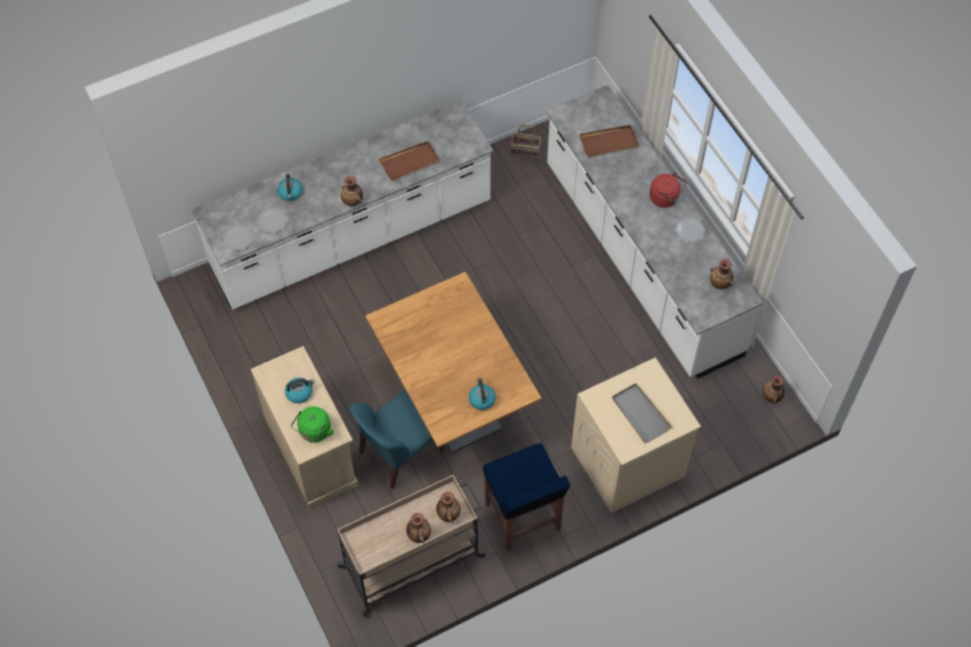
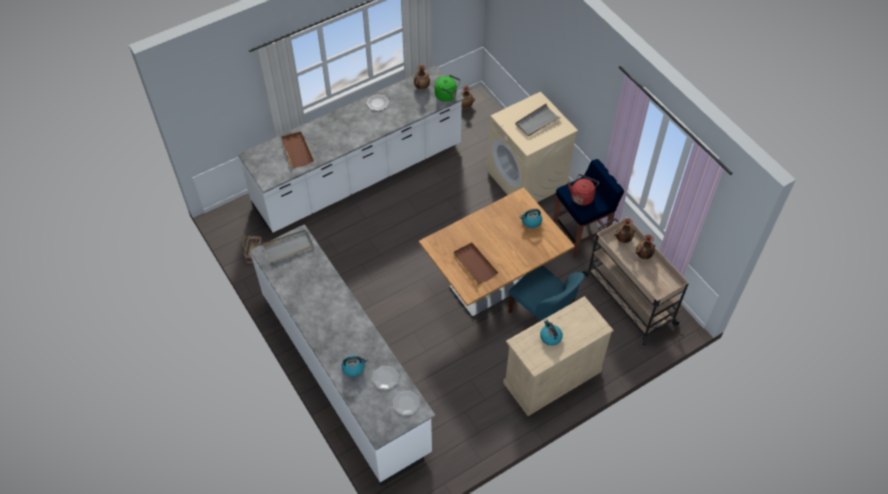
camera: 95 degrees left, 5 degrees down
(314, 432) = (583, 322): green kettle -> green kettle (447, 95)
(352, 201) = (360, 318): vase -> none
(410, 162) = (318, 280): brown tray -> brown tray (474, 264)
(460, 135) = (288, 247): none -> grey tray
(666, 198) = (349, 116): red kettle -> red kettle (582, 196)

